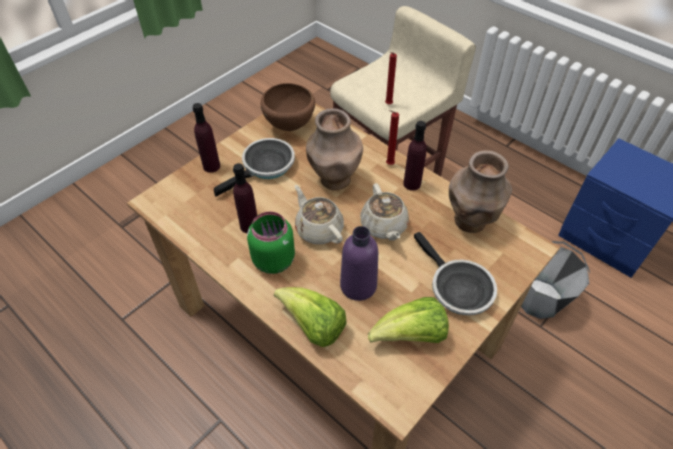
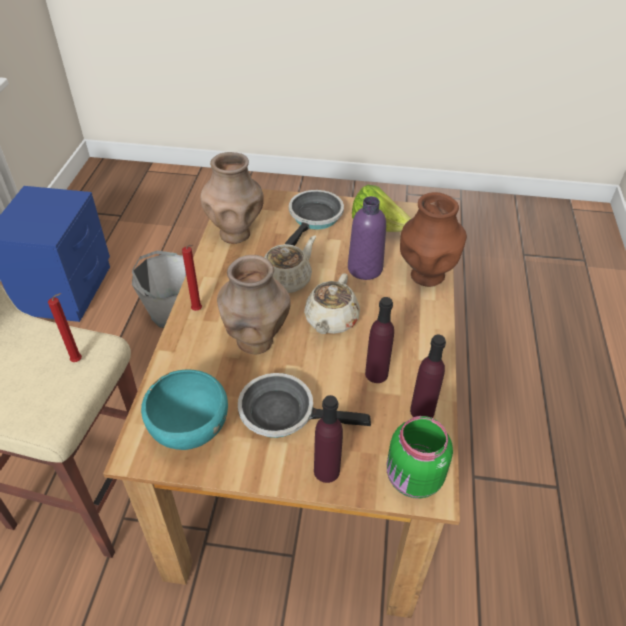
camera: 125 degrees left, 5 degrees down
(273, 259) = (394, 332): green jar -> green jar (413, 479)
(290, 126) = (190, 433): brown bowl -> turquoise bowl
(313, 326) = (426, 276): lettuce -> brown vase
(412, 184) = (215, 283): purple bottle -> purple bottle (422, 411)

